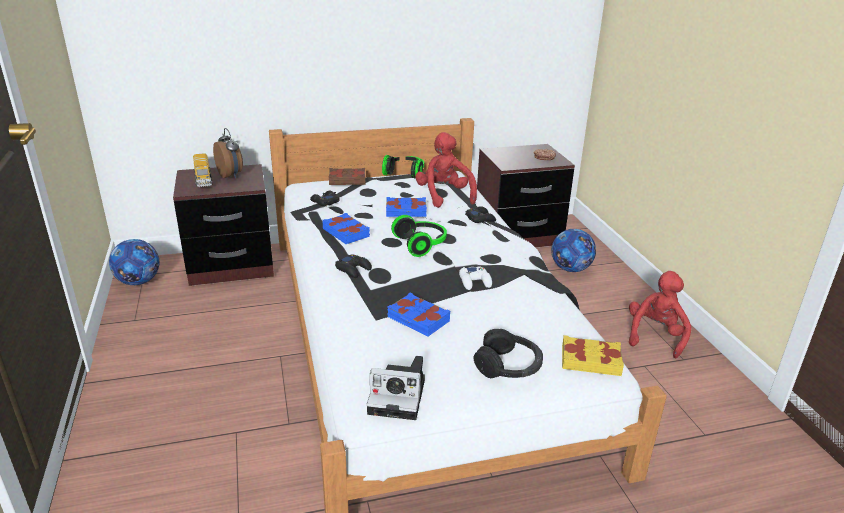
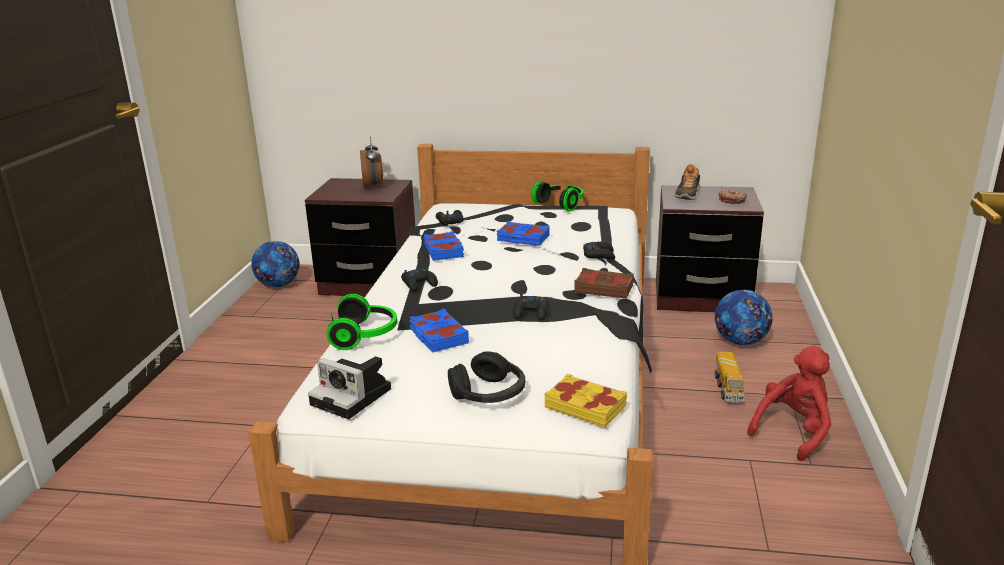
camera: 25 degrees right, 5 degrees down
(203, 180) = (344, 188): toy truck -> toy truck (728, 389)
(347, 180) = (492, 204): brown book -> brown book (604, 288)
(422, 244) = (510, 271): headphones -> headphones (366, 335)
(444, 196) = (583, 230): red plush toy -> none
(475, 282) = (531, 312): white game controller -> black game controller
(507, 155) = (687, 194): none -> shoe

